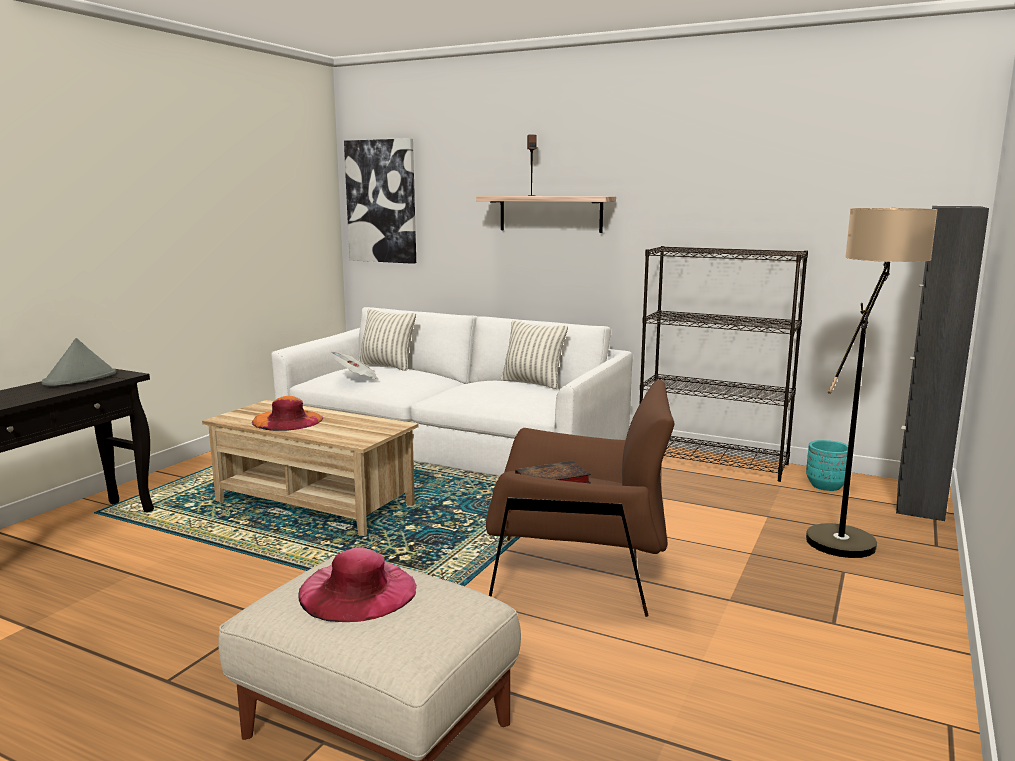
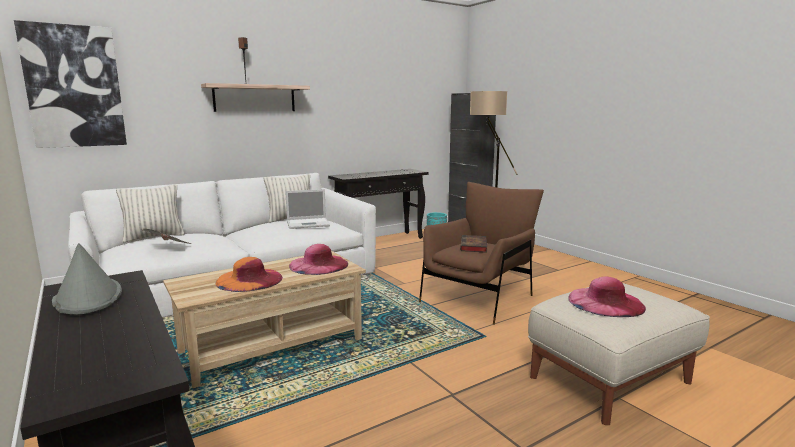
camera: 60 degrees left, 0 degrees up
(358, 430) = (318, 265): none -> pink hat
(516, 392) = (309, 223): none -> laptop
(713, 461) = (380, 241): black bookcase -> black console table

